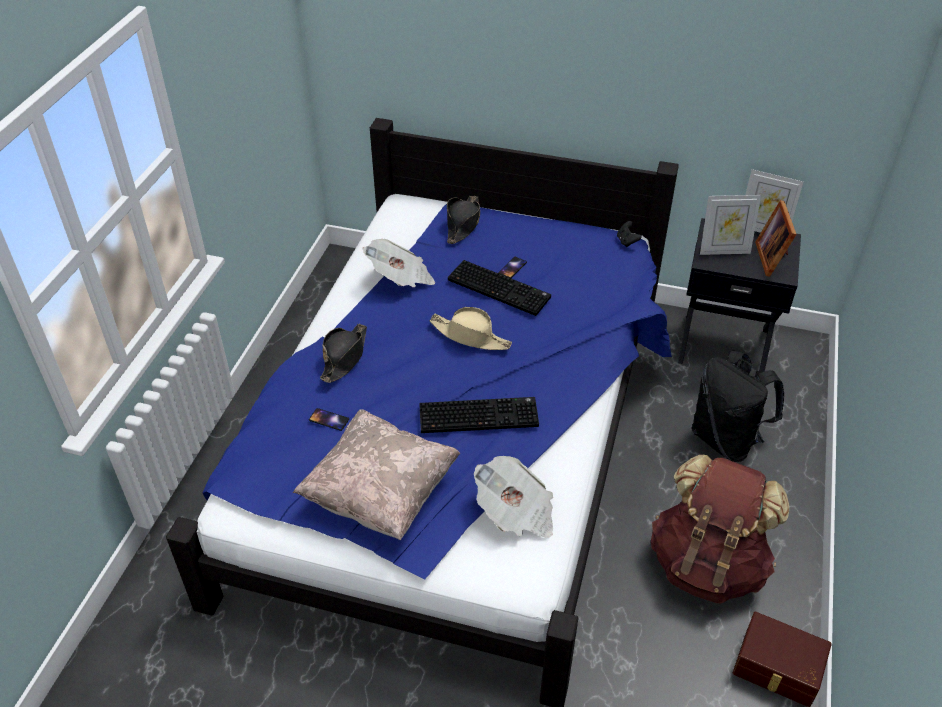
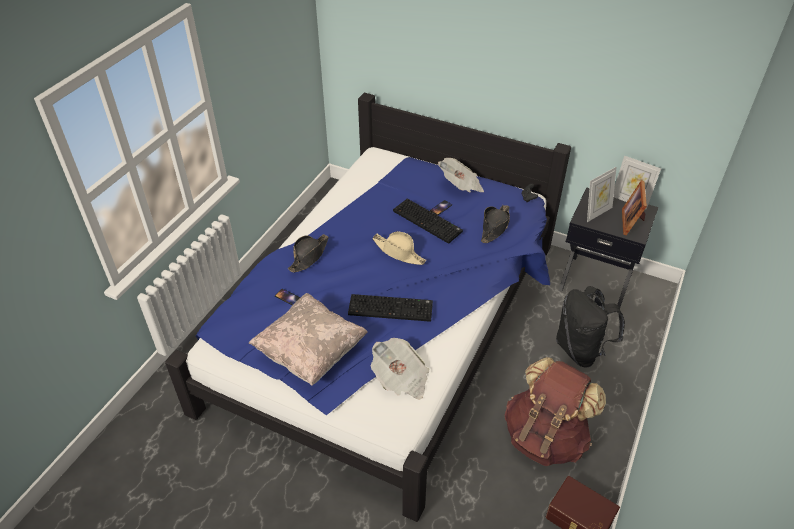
camera: 10 degrees right, 0 degrees up
(401, 278) = (361, 206): newspaper -> newspaper (461, 186)
(463, 224) = (413, 173): black hat -> black hat (495, 227)
(724, 250) = (596, 212): picture frame -> picture frame turned 45 degrees counterclockwise

